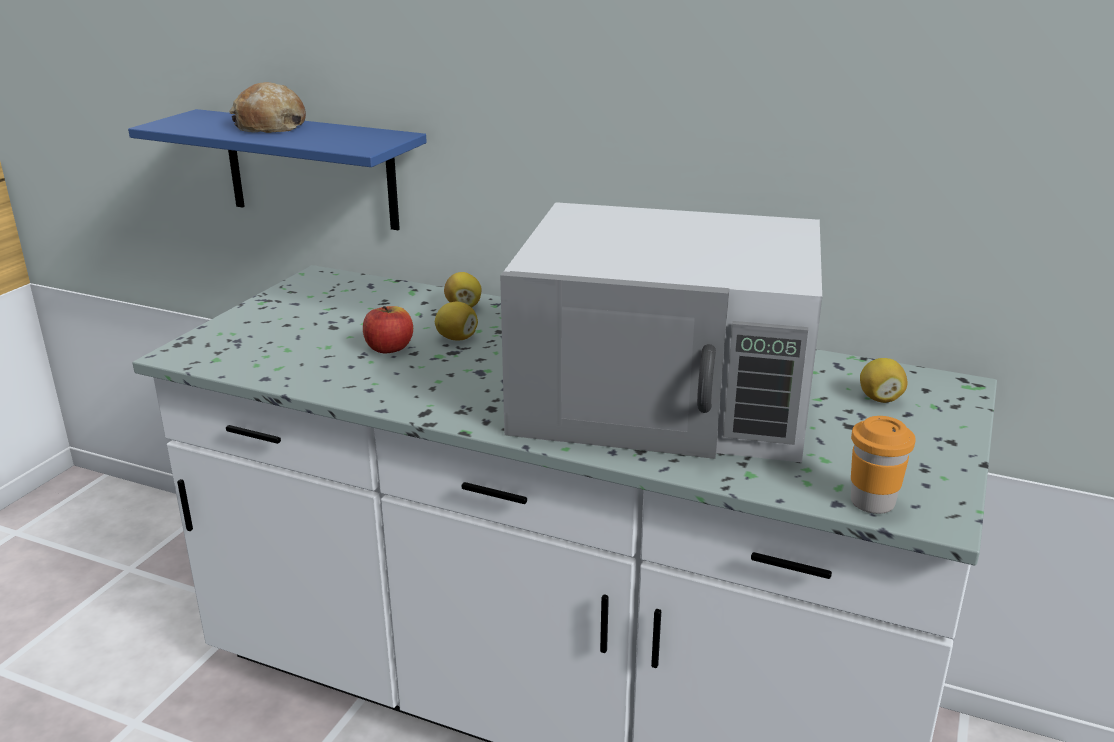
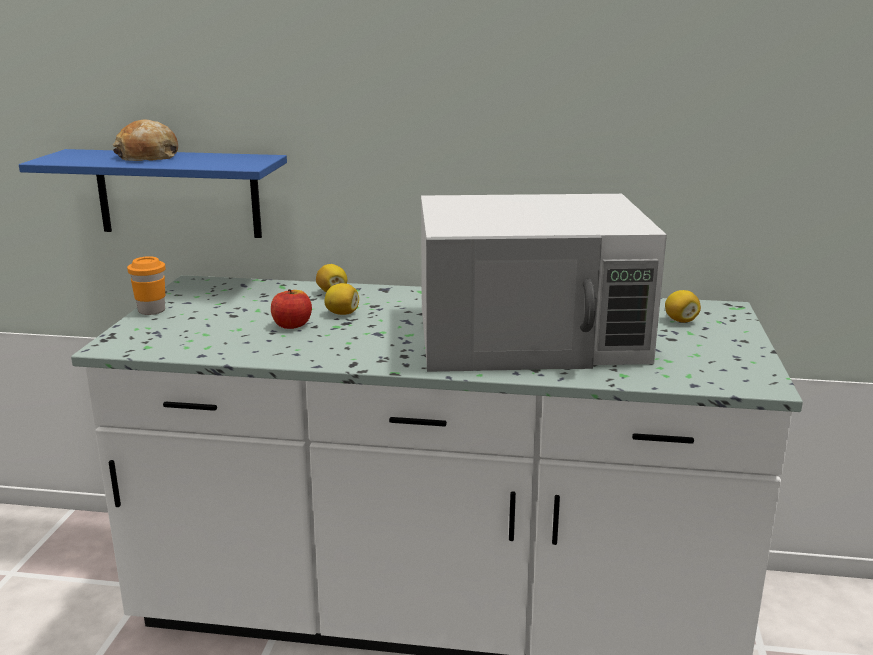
camera: 15 degrees left, 5 degrees down
(872, 502) = (717, 381): orange cup -> orange cup (151, 311)

